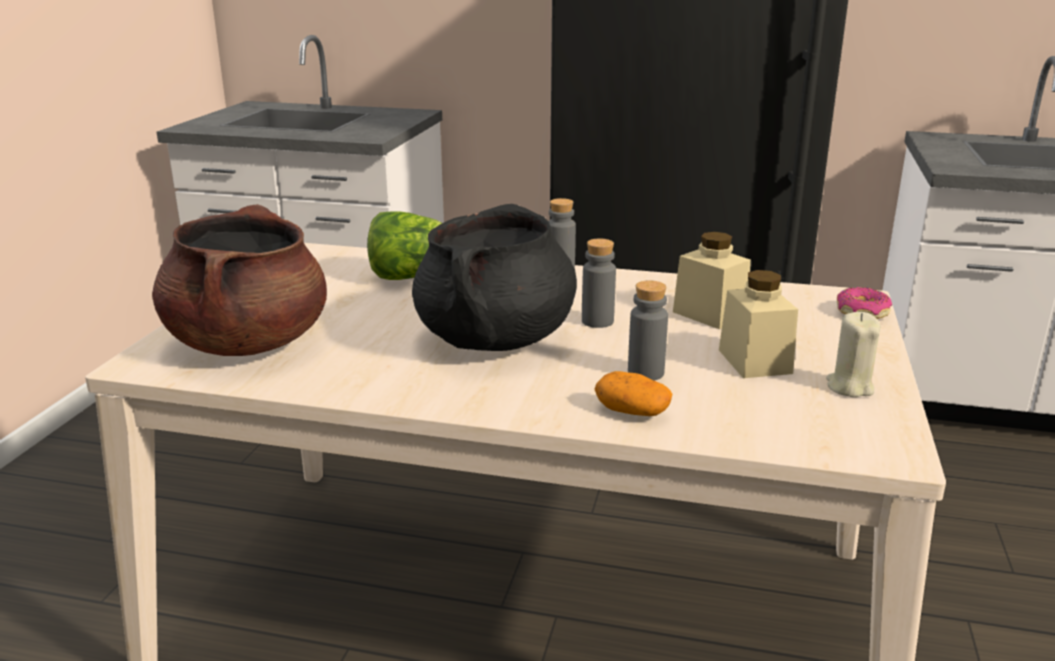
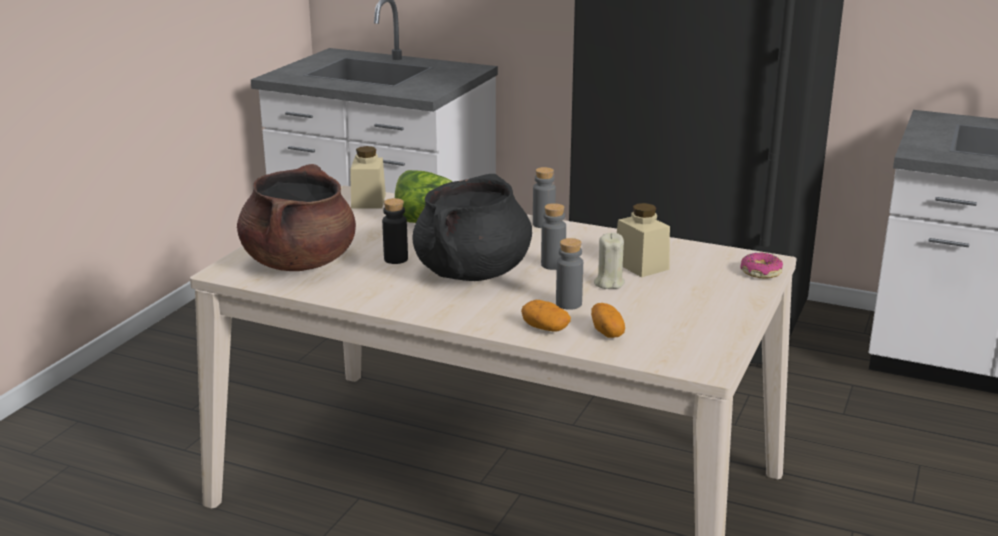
camera: 10 degrees right, 0 degrees up
(384, 328) = (396, 259): none -> black bottle
(721, 410) = (607, 332): none -> potato
(754, 361) = (652, 302): beige jar -> beige jar (368, 201)
(849, 387) = (709, 324): beige candle -> beige candle (609, 283)

